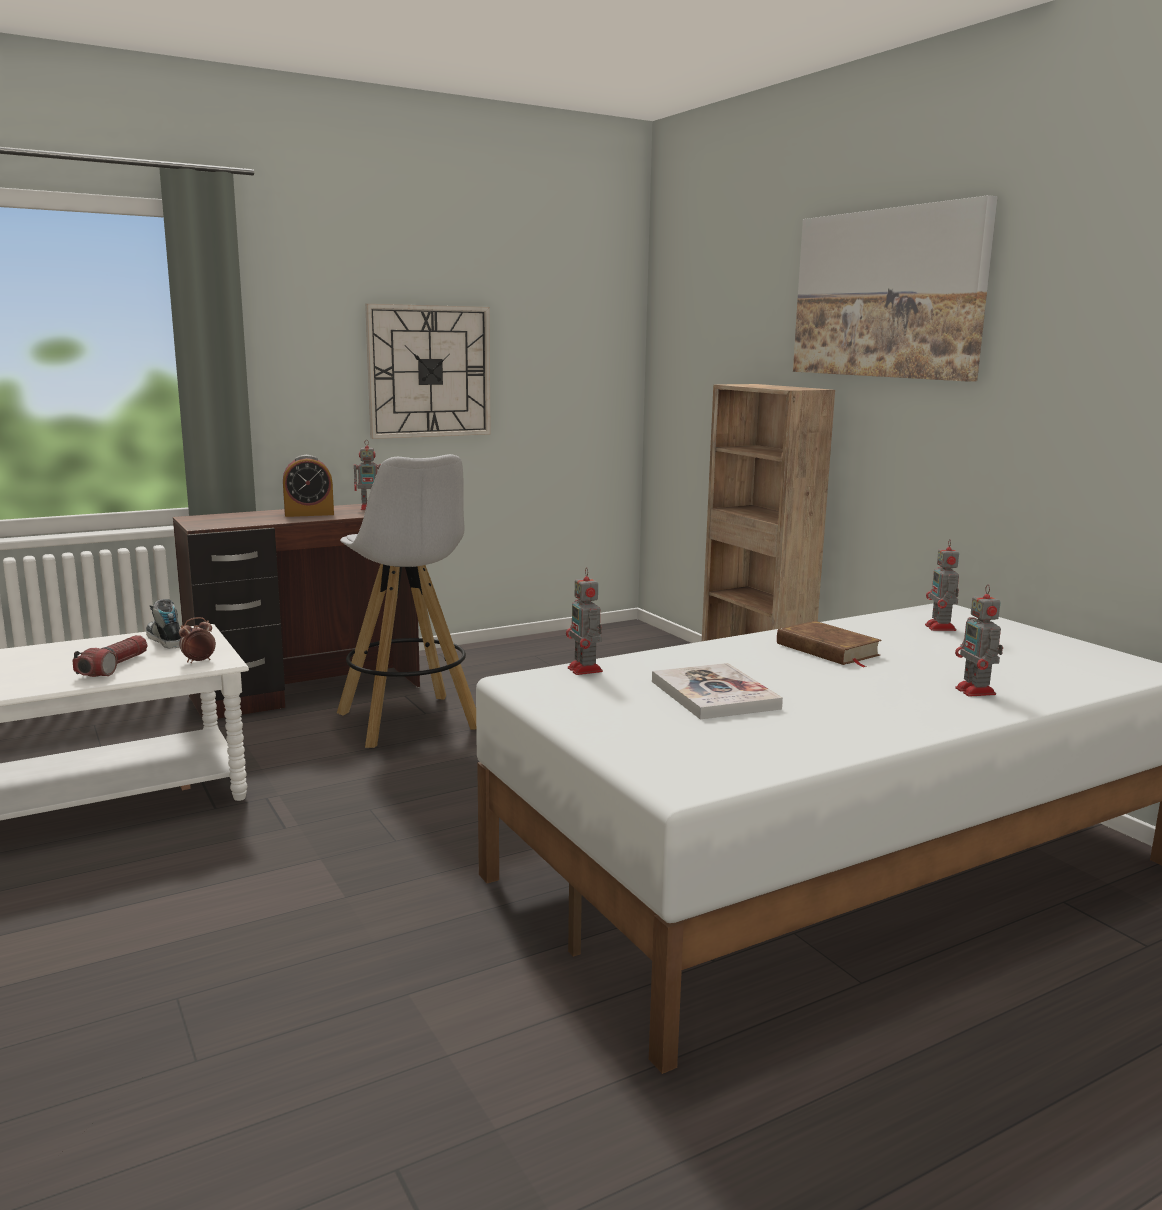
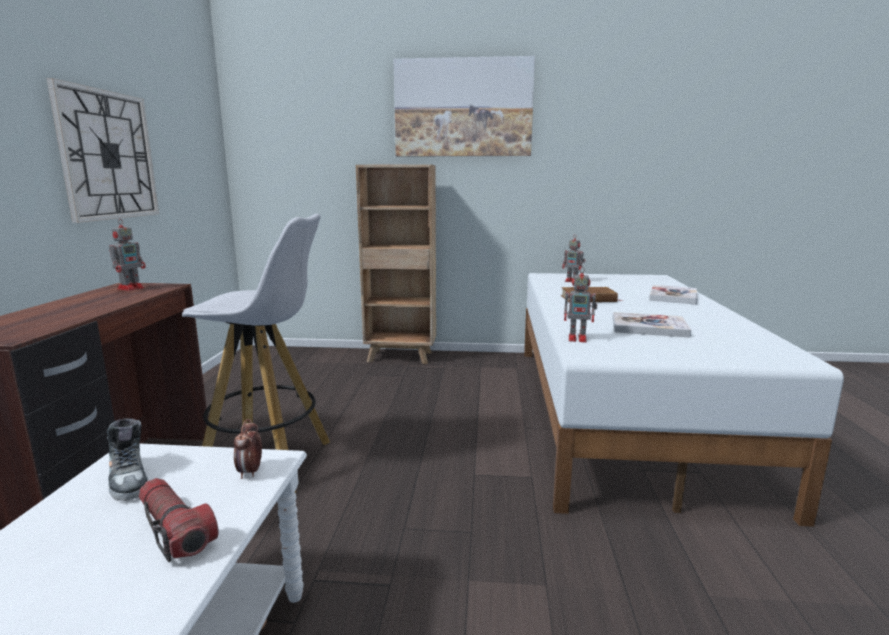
camera: 55 degrees left, 0 degrees up
(165, 640) = (129, 478): shoe -> shoe turned 120 degrees counterclockwise
(309, 514) = (92, 303): alarm clock -> none
(976, 692) = (673, 296): toy robot -> book

